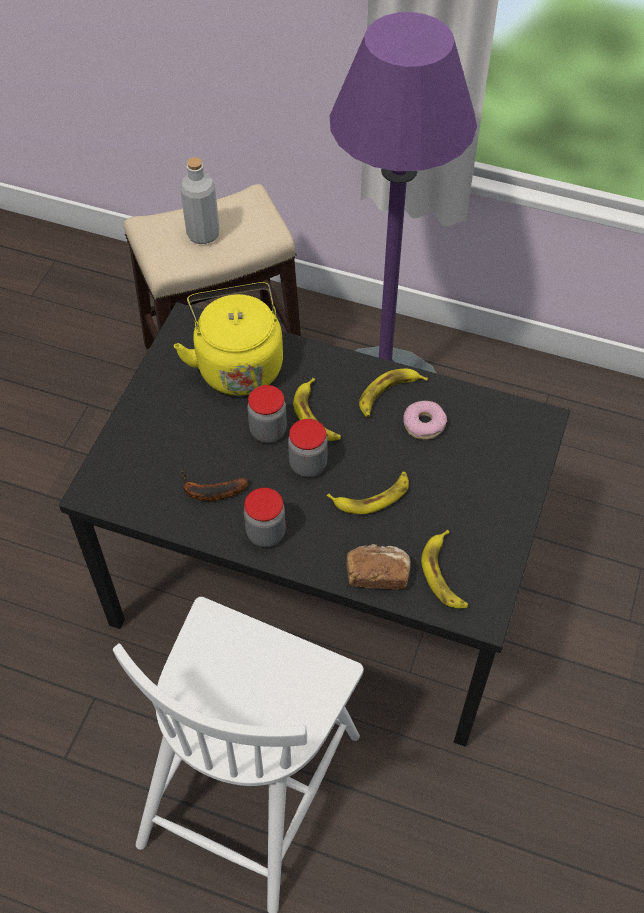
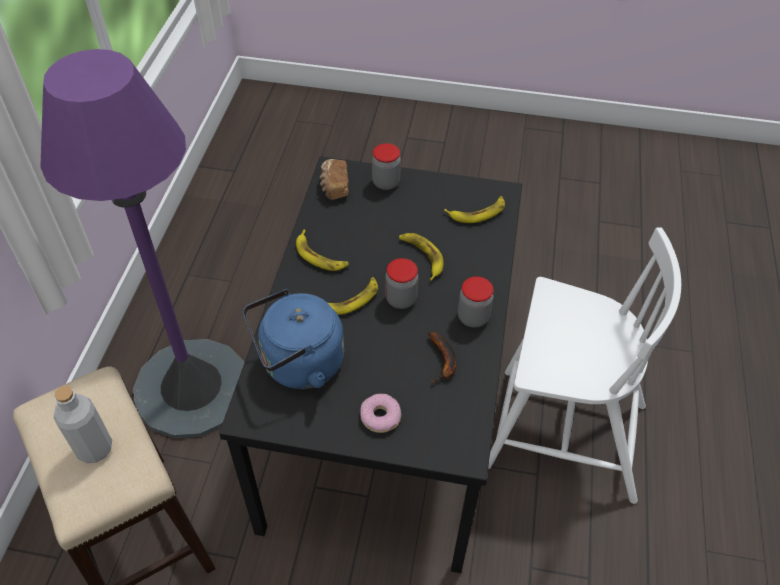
camera: 100 degrees left, 5 degrees down
(238, 364) = (298, 364): yellow kettle -> blue kettle
(268, 431) = (371, 330): jar -> jar (386, 182)
(377, 574) = (488, 247): bread -> bread (334, 187)
(424, 424) = (347, 232): donut -> donut (380, 416)

